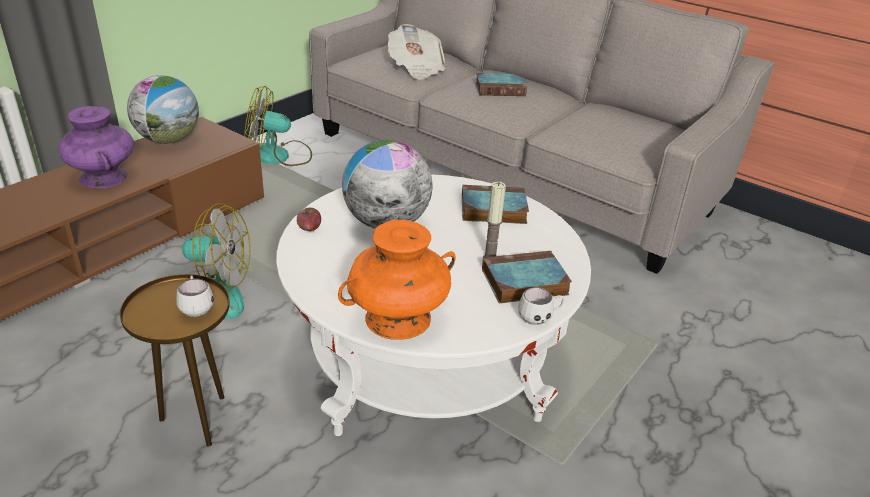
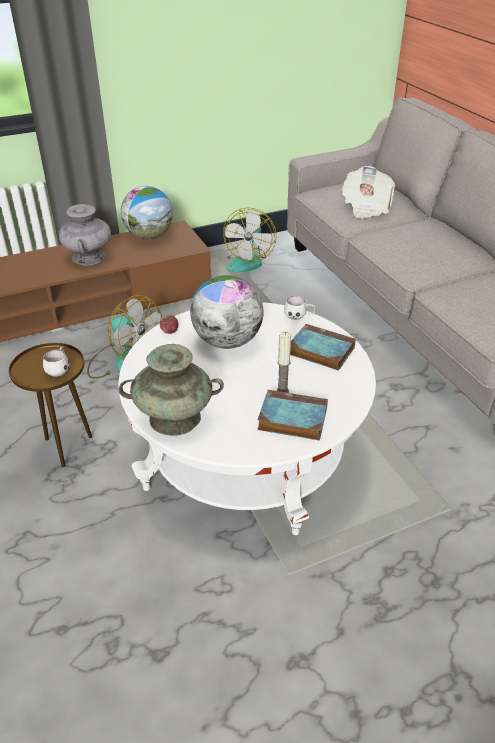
camera: 30 degrees right, 5 degrees up
(103, 177) = (89, 257): purple vase -> grey vase
(279, 156) = (246, 261): fan -> fan turned 105 degrees counterclockwise
(397, 319) = (174, 418): orange vase -> turquoise vase
(501, 89) = (427, 240): book -> none
(540, 318) = (279, 451): white mug -> white mug (299, 317)

